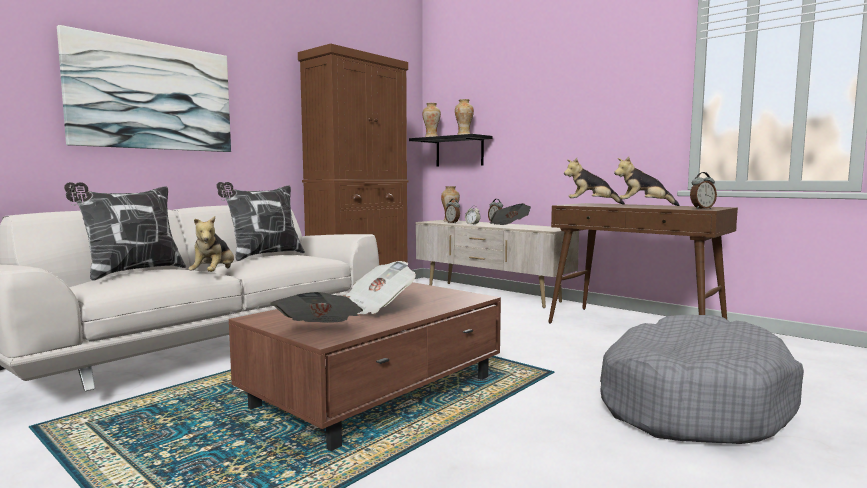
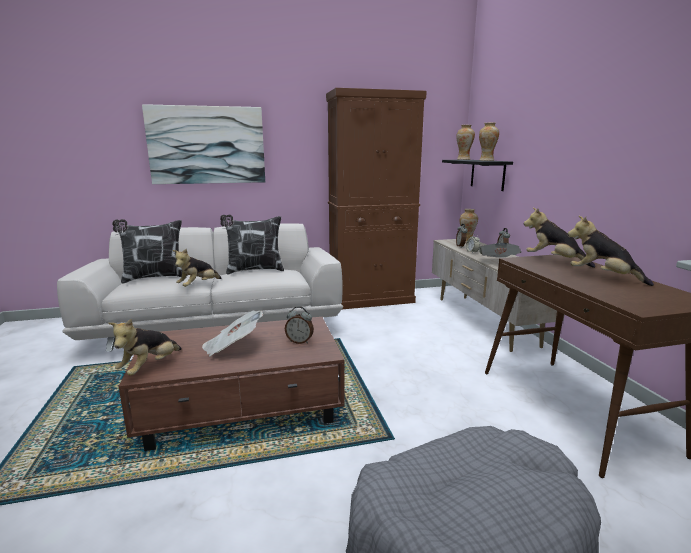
camera: 35 degrees right, 10 degrees up
(320, 333) = (150, 367): newspaper -> plush toy
(701, 208) = (646, 304): alarm clock -> alarm clock (300, 341)

